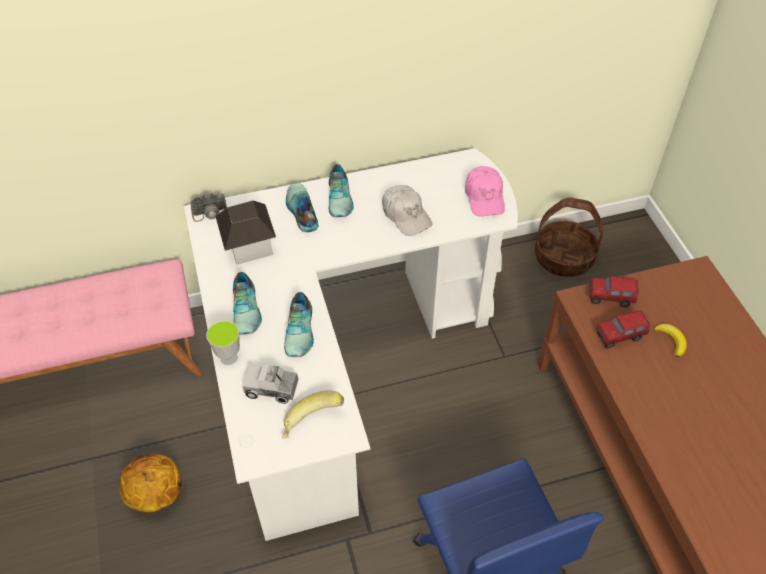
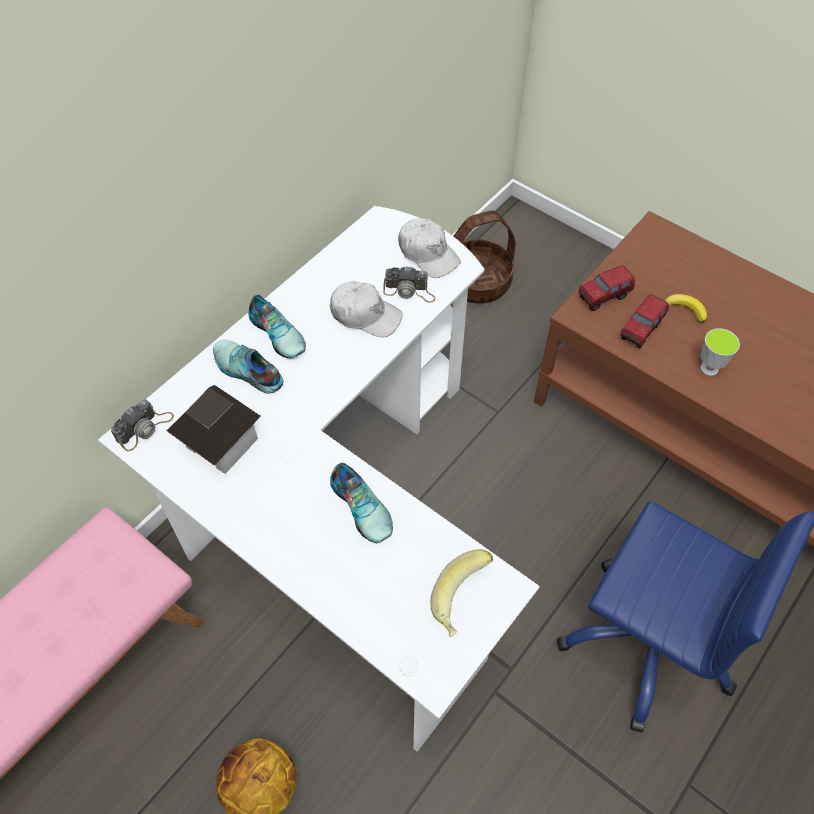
camera: 35 degrees left, 5 degrees up
(229, 357) = (309, 586): cup -> cup (709, 368)
(247, 309) = (282, 518): shoe -> none
(272, 388) = (387, 590): toy truck -> none
(449, 215) = (409, 291): none -> camera
(484, 197) = (428, 254): pink cap -> white cap

